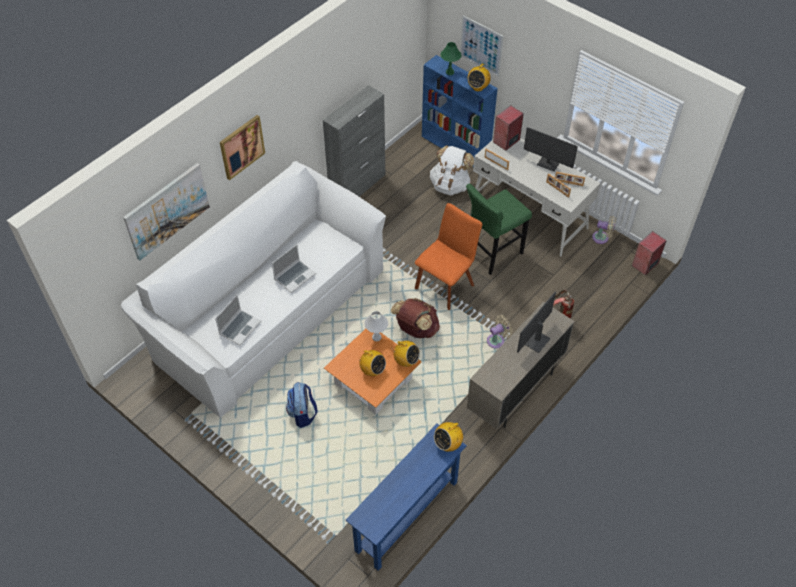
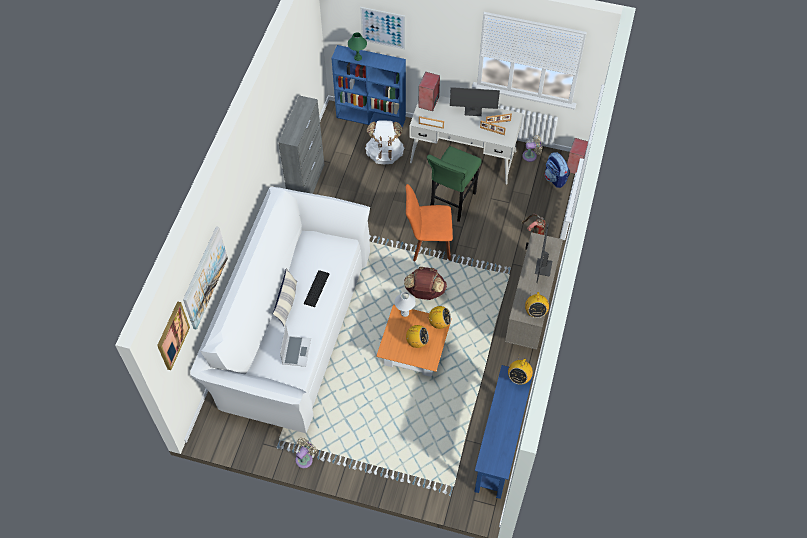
camera: 25 degrees left, 5 degrees up
(241, 146) = (237, 195): picture -> picture (172, 335)
(259, 279) = (287, 303): none -> pillow
(295, 276) = (316, 288): laptop -> keyboard
(303, 414) = (372, 401): backpack -> backpack (555, 178)
(446, 284) = (428, 244): orange chair -> orange chair turned 105 degrees counterclockwise
(478, 87) = (389, 64): radio -> radio (535, 312)
(497, 340) = (493, 275): beige fan -> beige fan (305, 458)

